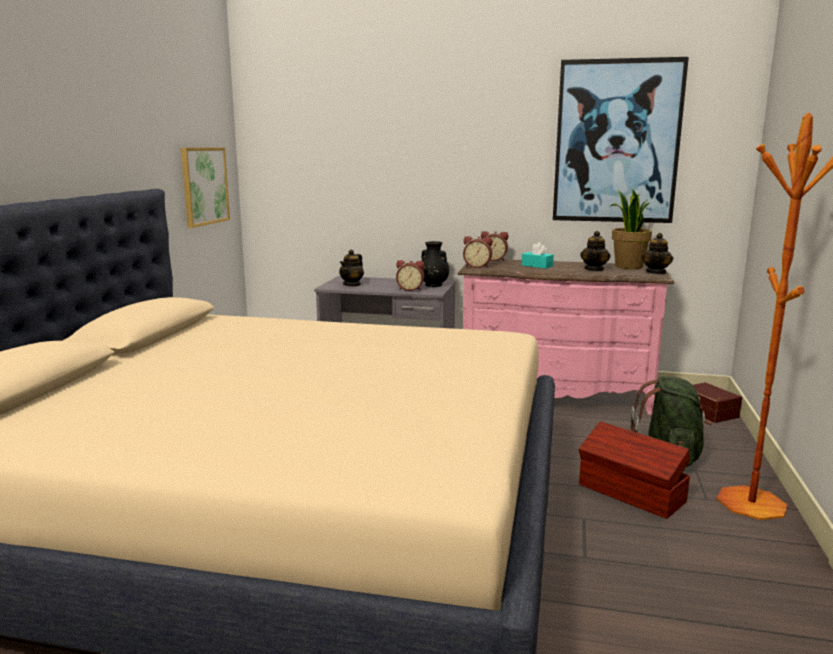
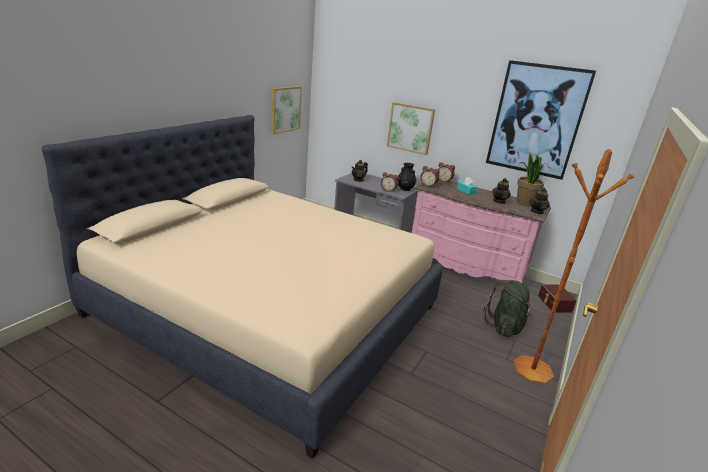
camera: 15 degrees right, 10 degrees up
(421, 188) = (410, 128): none -> picture
(631, 494) = (464, 344): brown storage box -> none

